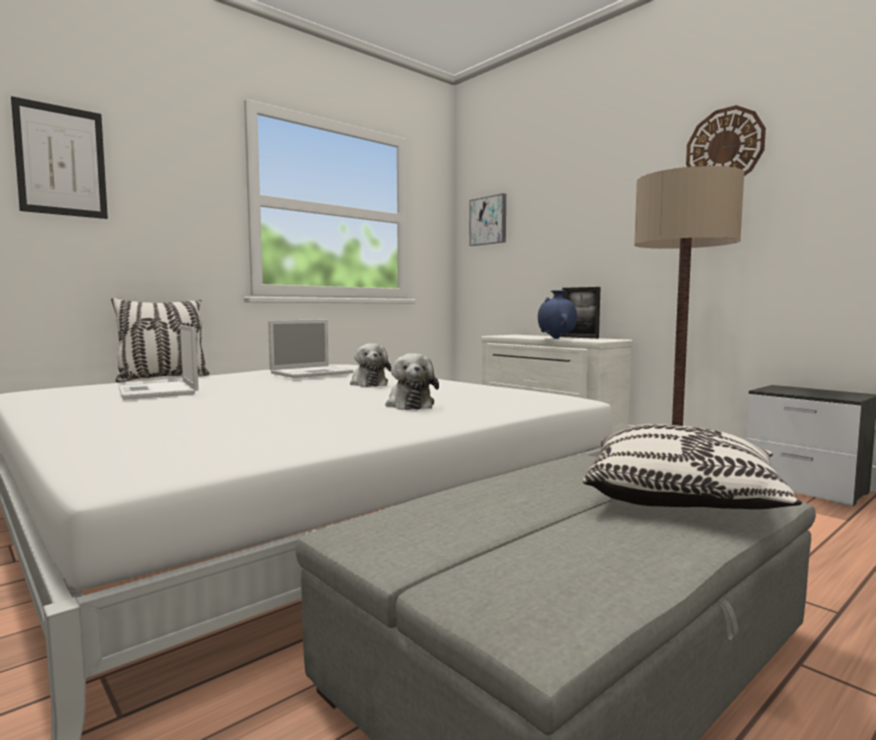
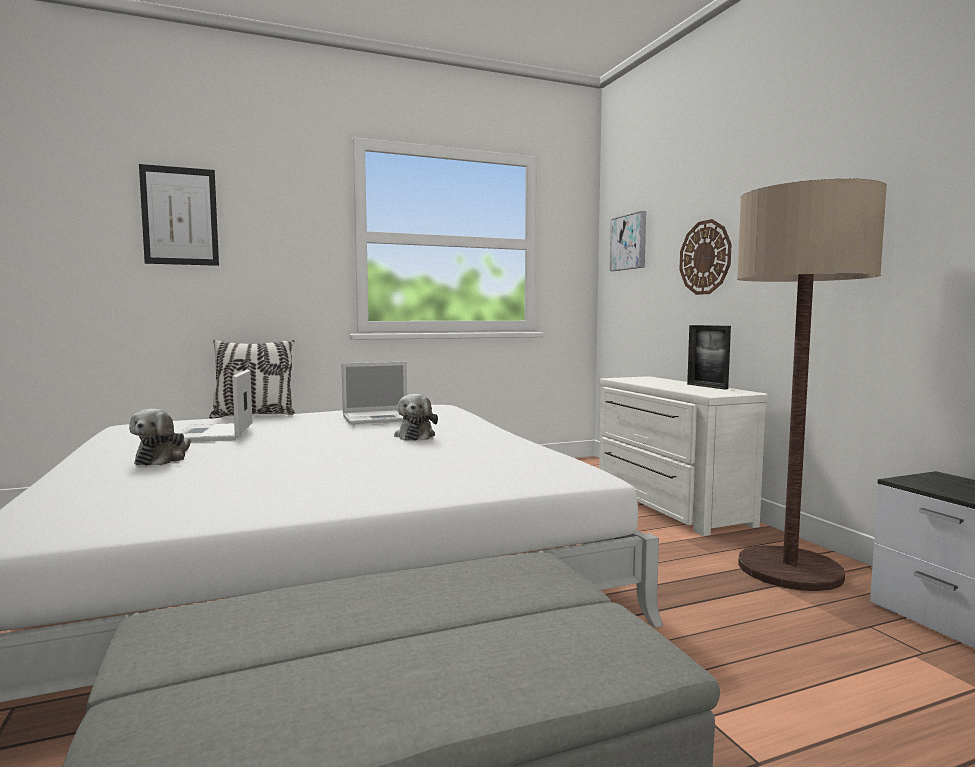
camera: 20 degrees right, 0 degrees up
(409, 405) = (397, 470): plush toy -> plush toy (163, 458)
(556, 338) = (672, 387): blue vase -> none
(681, 499) = (534, 641): pillow -> none
(724, 147) = (882, 145): wall clock -> wall clock (705, 257)

